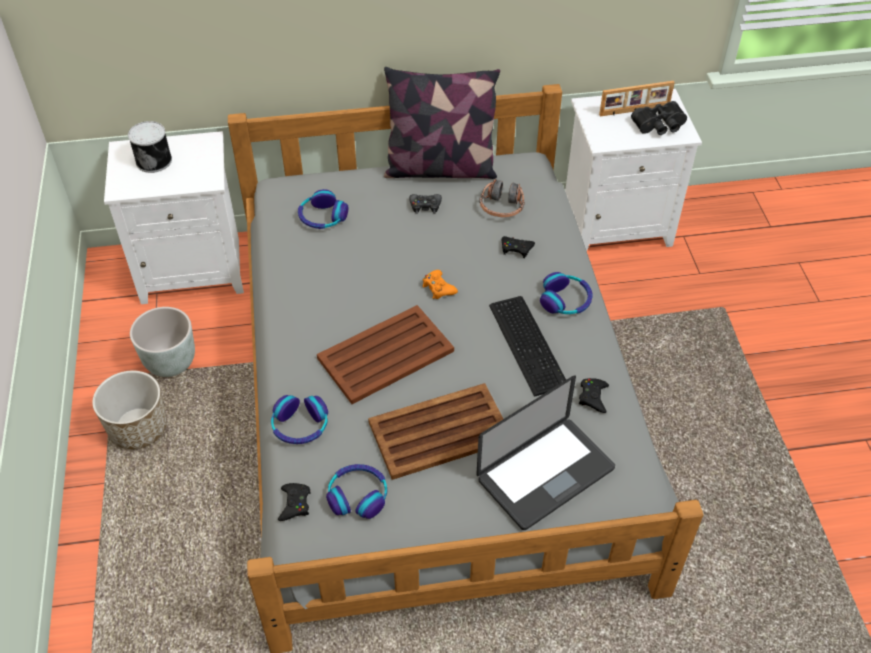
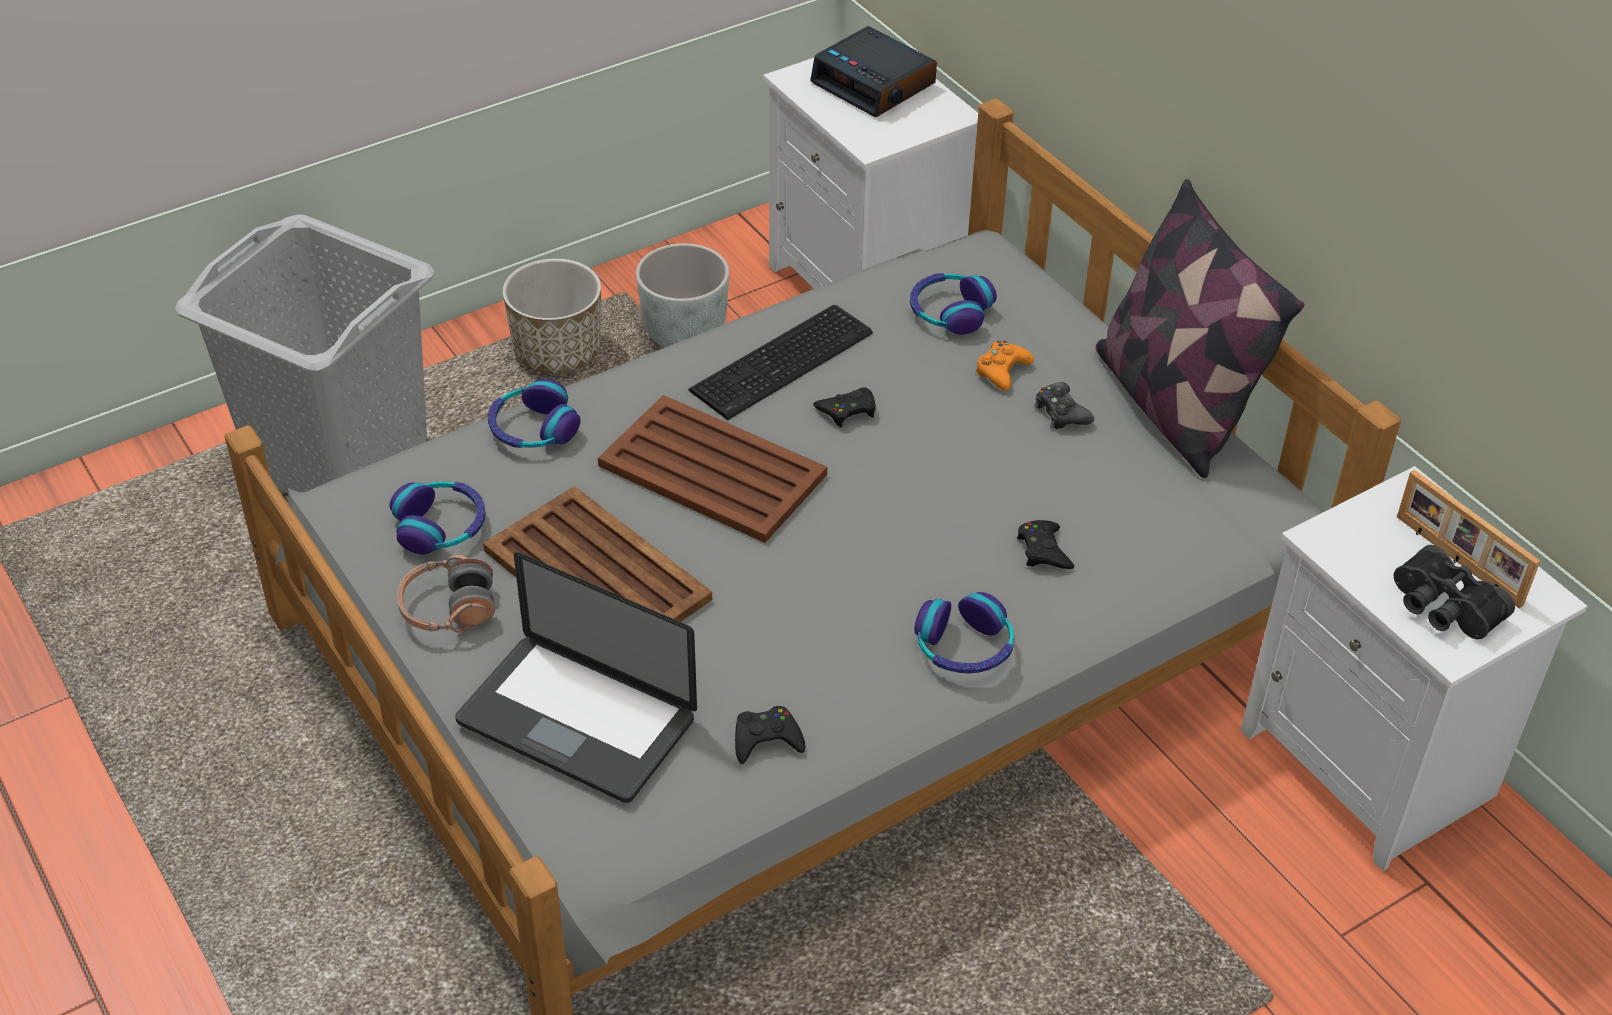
camera: 65 degrees right, 5 degrees down
(154, 160) = (875, 84): can -> alarm clock
(154, 576) = (340, 459): none -> grey laundry basket
(295, 504) = (399, 469): black game controller -> black game controller (847, 410)
(438, 288) = (887, 485): orange game controller -> orange game controller (1002, 371)
(502, 207) = (1132, 504): headphones -> headphones (448, 608)
(529, 343) = (836, 627): keyboard -> keyboard (786, 362)

